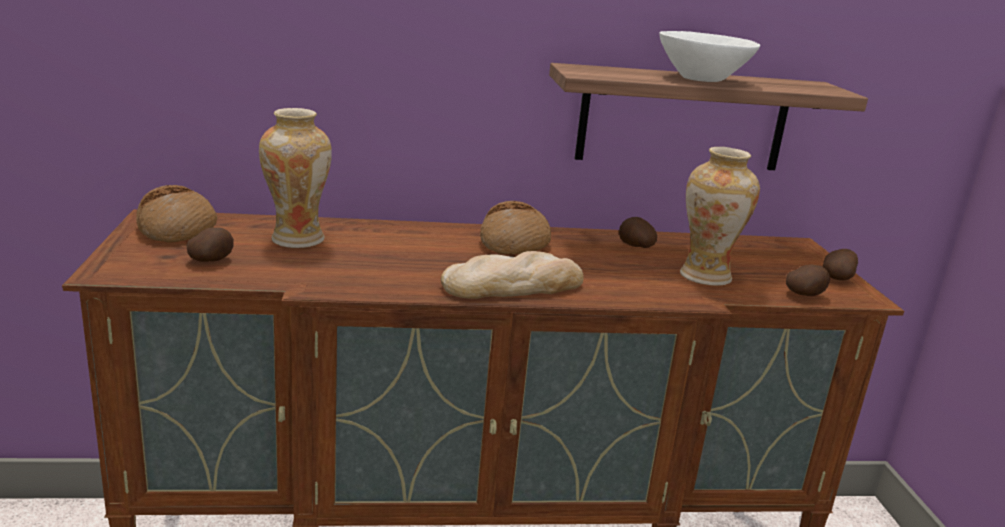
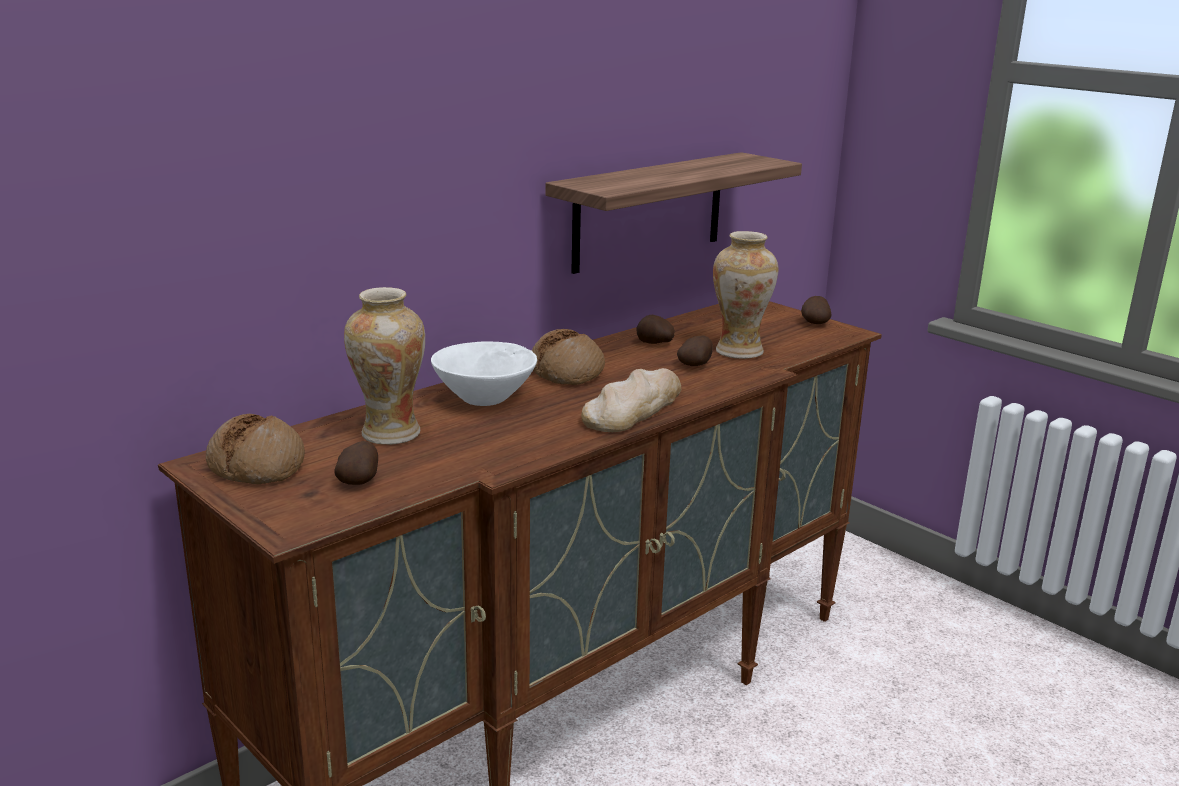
camera: 35 degrees left, 0 degrees up
(703, 79) = (682, 172): white bowl -> white bowl (486, 399)
(805, 295) = (816, 343): potato -> potato (696, 365)

